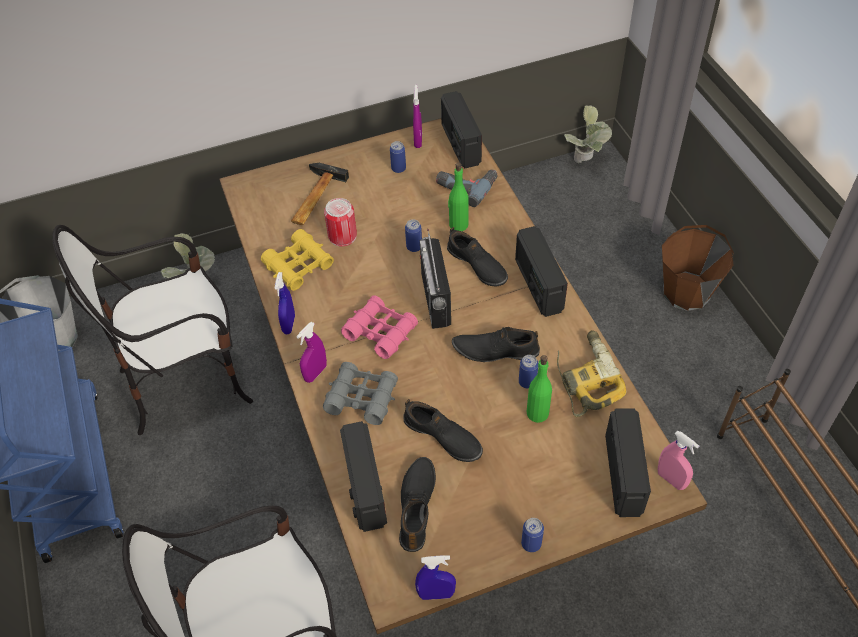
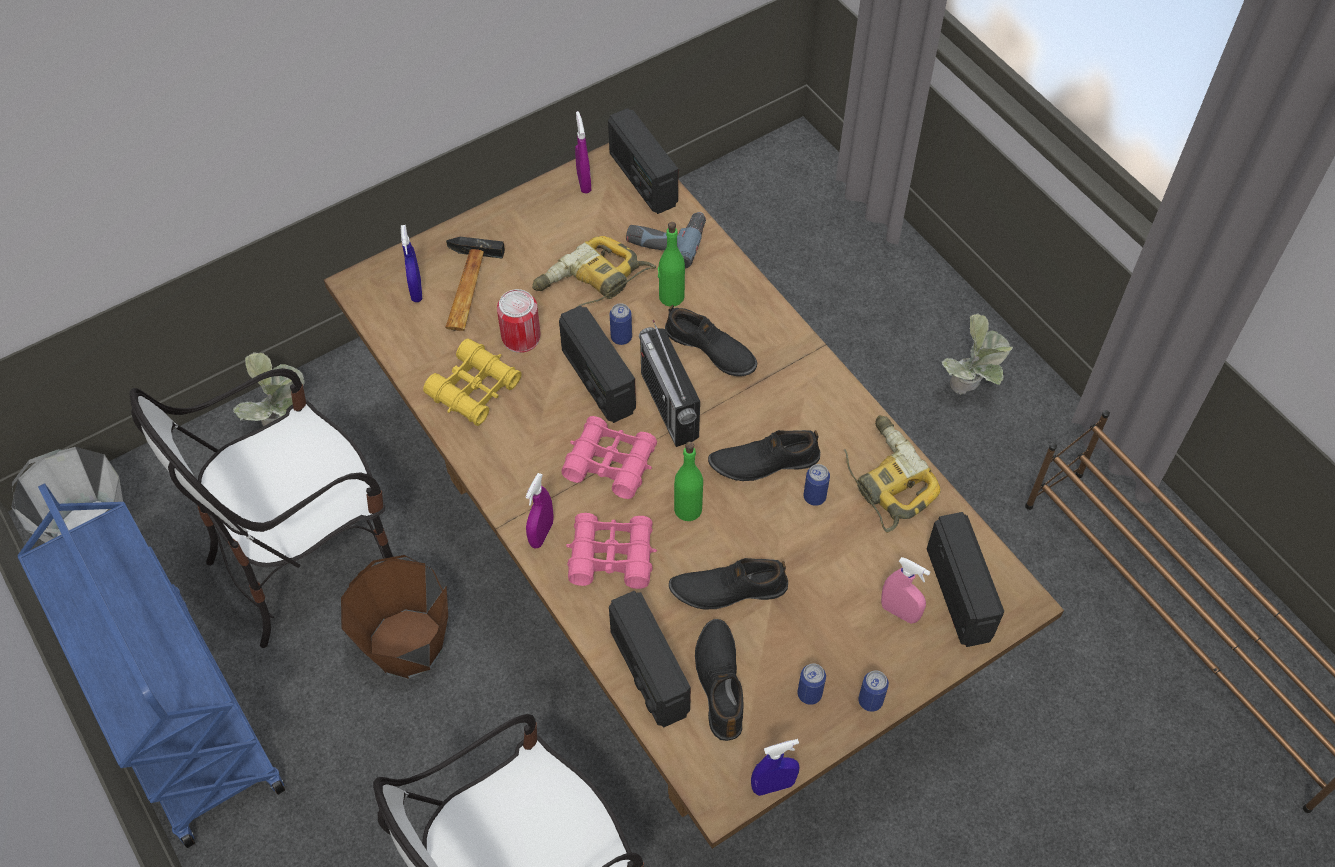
camera: 15 degrees left, 5 degrees up
(289, 324) = (486, 474): blue spray bottle -> blue spray bottle (416, 290)
(362, 398) = (611, 556): grey binoculars -> pink binoculars
(398, 168) = (569, 227): can -> can (809, 694)
(404, 207) = (592, 283): none -> power drill
(442, 437) = (728, 588): black shoe -> black shoe turned 150 degrees clockwise
(537, 413) = (837, 535): green bottle -> green bottle (688, 509)
(538, 285) = (795, 364): radio -> radio (597, 381)
(585, 162) = (777, 152): potted plant -> potted plant (970, 389)
(671, 479) = (1016, 589): pink spray bottle -> pink spray bottle (899, 612)
(686, 292) = (948, 318): brown bucket -> brown bucket (408, 644)

